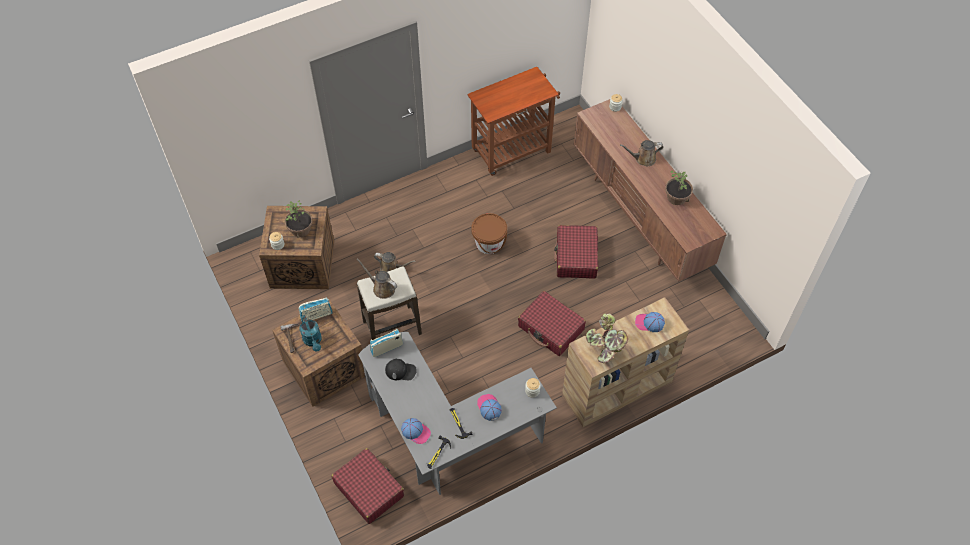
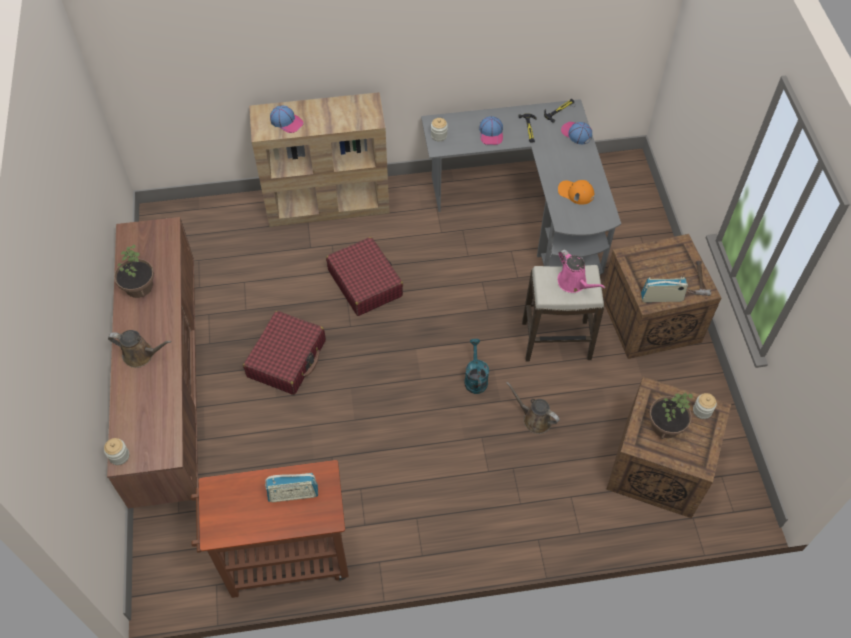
camera: 160 degrees left, 0 degrees up
(313, 341) = (670, 268): turquoise watering can -> turquoise watering can (475, 378)
(369, 489) = (624, 187): red suitcase -> none
(382, 288) = (574, 283): brown watering can -> pink watering can
(387, 348) = (585, 220): radio -> radio (293, 494)
(400, 371) = (575, 192): black cap -> orange cap
(489, 243) = (390, 414): brown bucket -> none
(605, 347) = (348, 113): potted plant -> none

